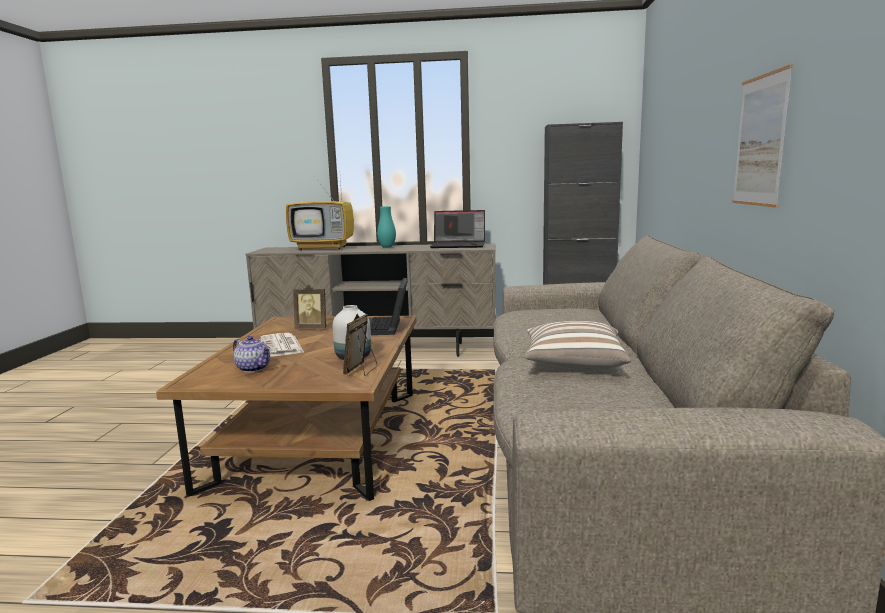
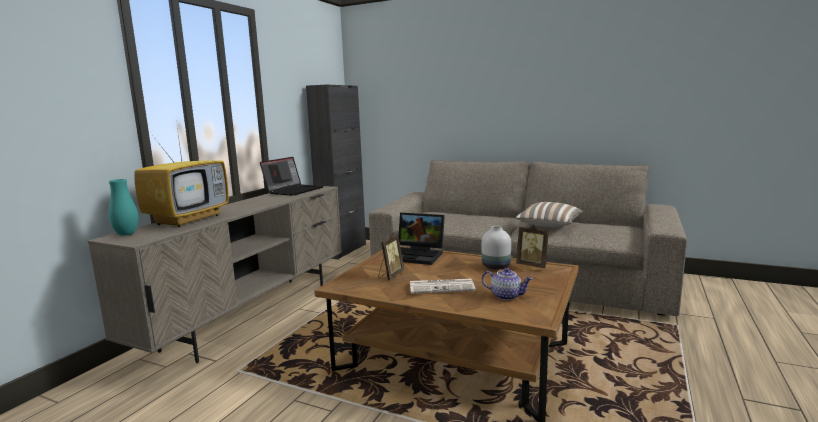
camera: 70 degrees left, 0 degrees up
(254, 368) = (506, 296): teapot -> teapot turned 60 degrees clockwise
(387, 247) = (247, 204): turquoise vase -> turquoise vase (126, 234)
(760, 141) = (544, 105): picture -> none

